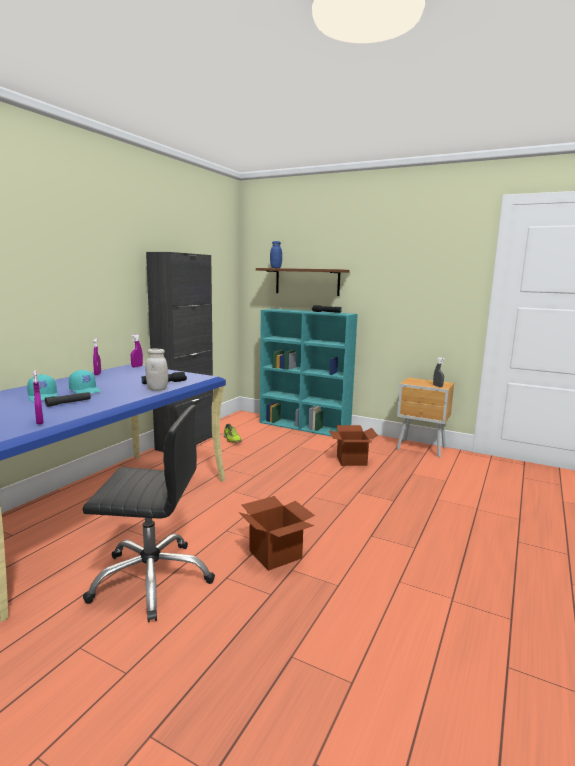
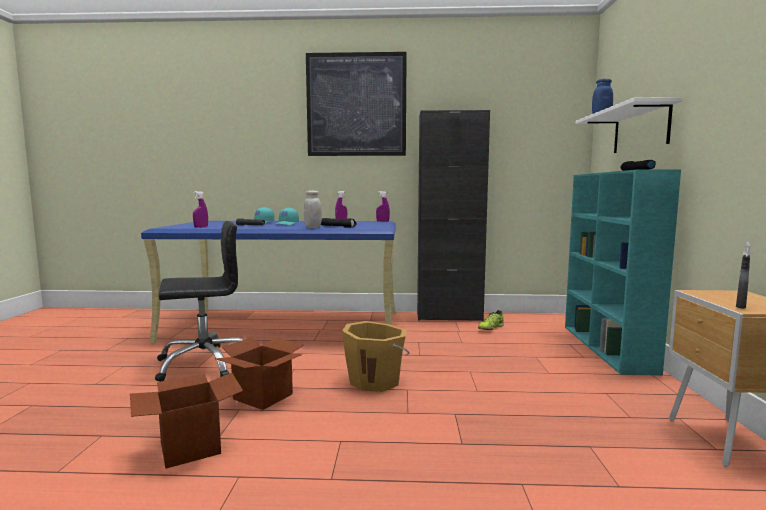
camera: 65 degrees right, 5 degrees down
(86, 234) = (356, 105): none -> picture
(152, 579) = (205, 363): black office chair -> black office chair turned 90 degrees counterclockwise
(287, 502) = (375, 380): none -> orange bucket
(307, 281) = (640, 129): brown shelf -> white shelf
(351, 460) = (552, 393): cardboard box -> cardboard box (190, 448)

